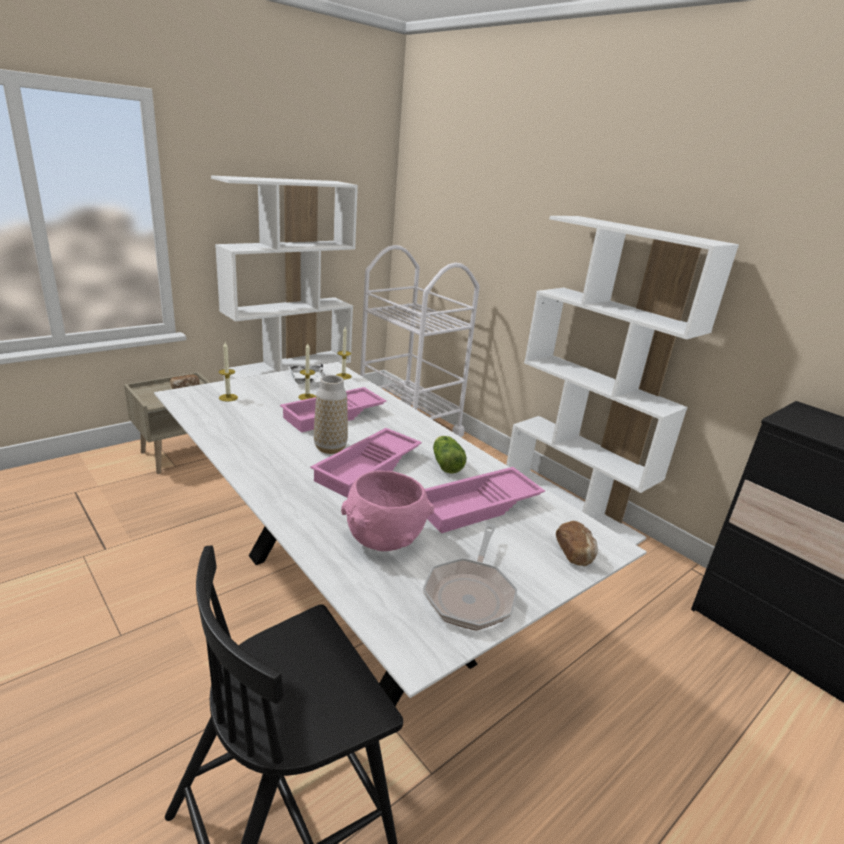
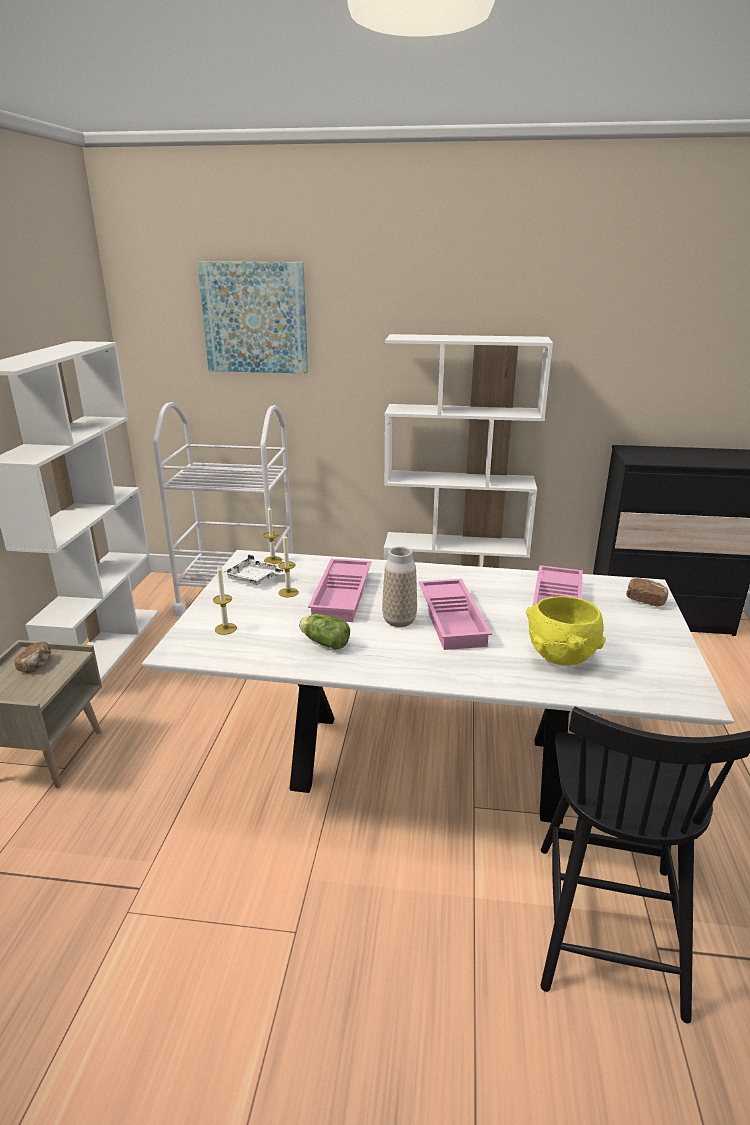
camera: 40 degrees left, 0 degrees up
(384, 540) = (561, 657): pink bowl -> yellow bowl
(446, 463) = (486, 588): lettuce -> lettuce (323, 642)
(470, 594) = (654, 654): frying pan -> none
(482, 186) = (255, 318): none -> picture

